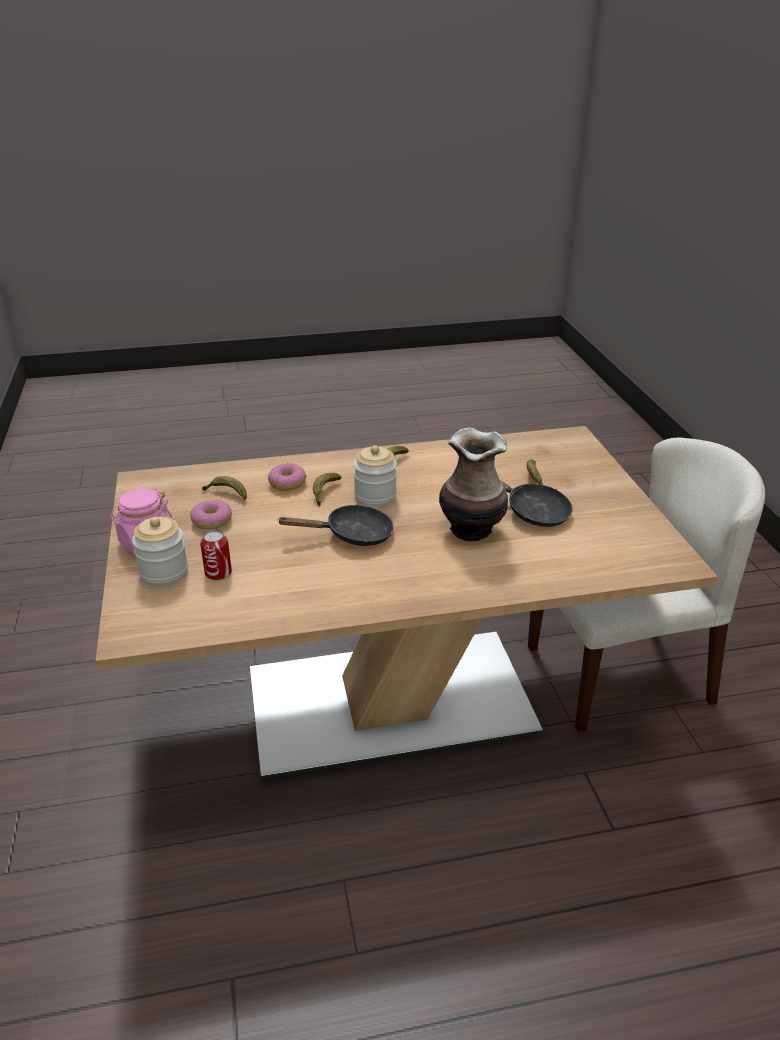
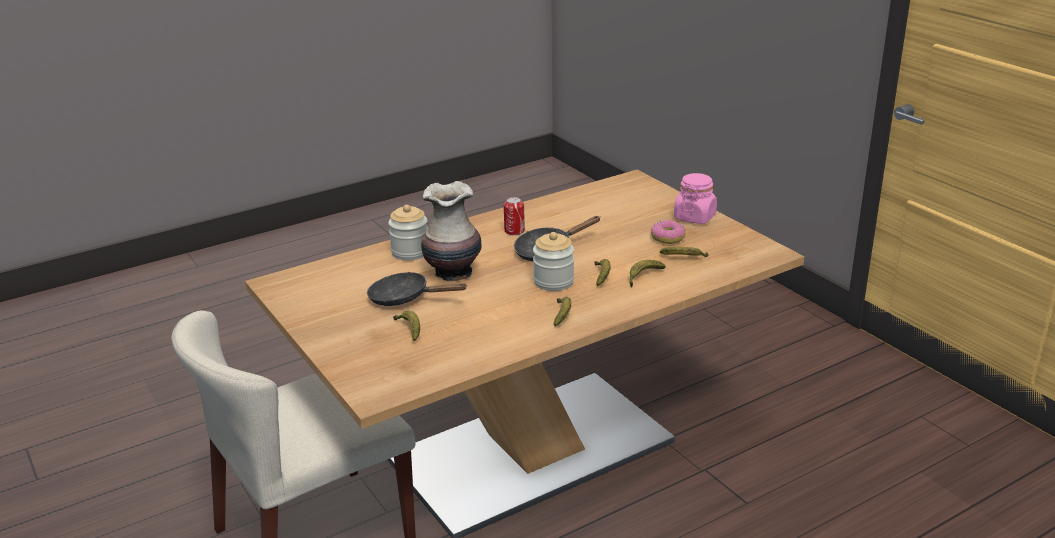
camera: 160 degrees right, 5 degrees down
(164, 573) = (656, 205): jar -> jar (410, 252)
(218, 573) = (620, 212): can -> can (514, 231)
(287, 483) = (643, 277): donut -> banana

